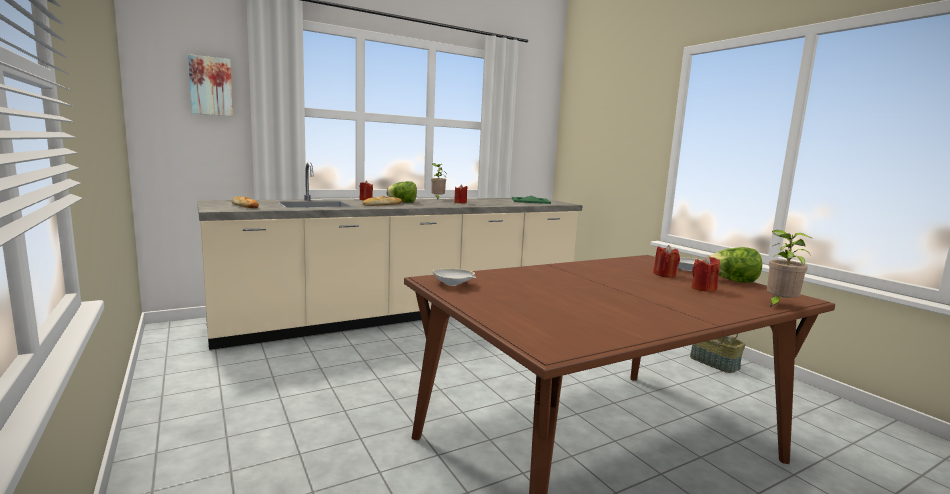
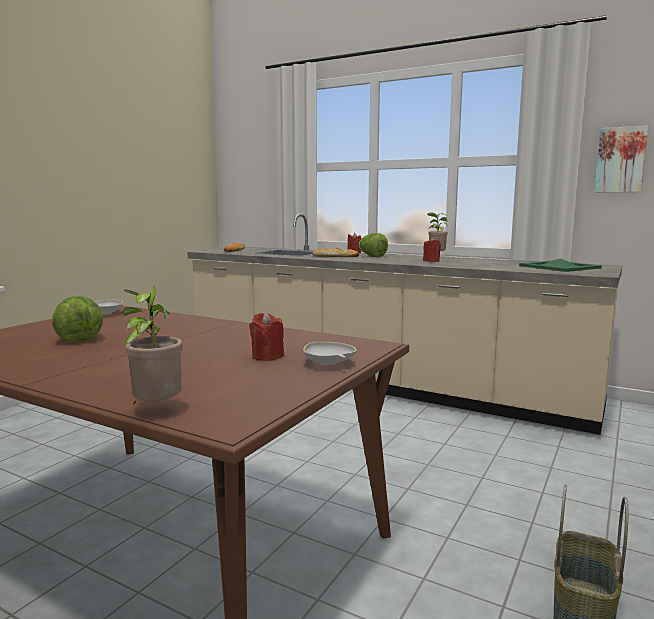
camera: 60 degrees right, 0 degrees up
(211, 86) = (260, 154): picture -> picture (620, 160)
(703, 289) = (207, 374): red candle -> none
(732, 281) = (292, 385): lettuce -> lettuce (79, 338)

